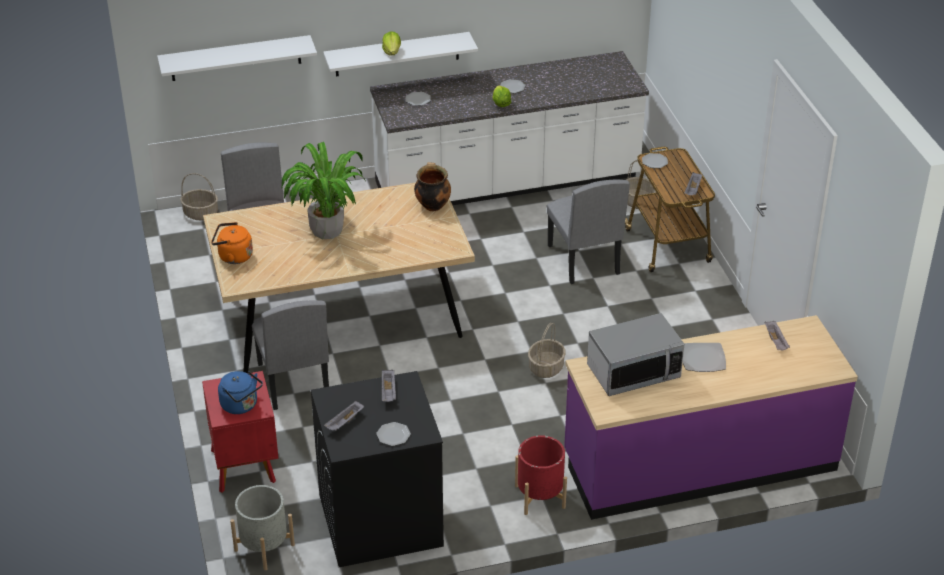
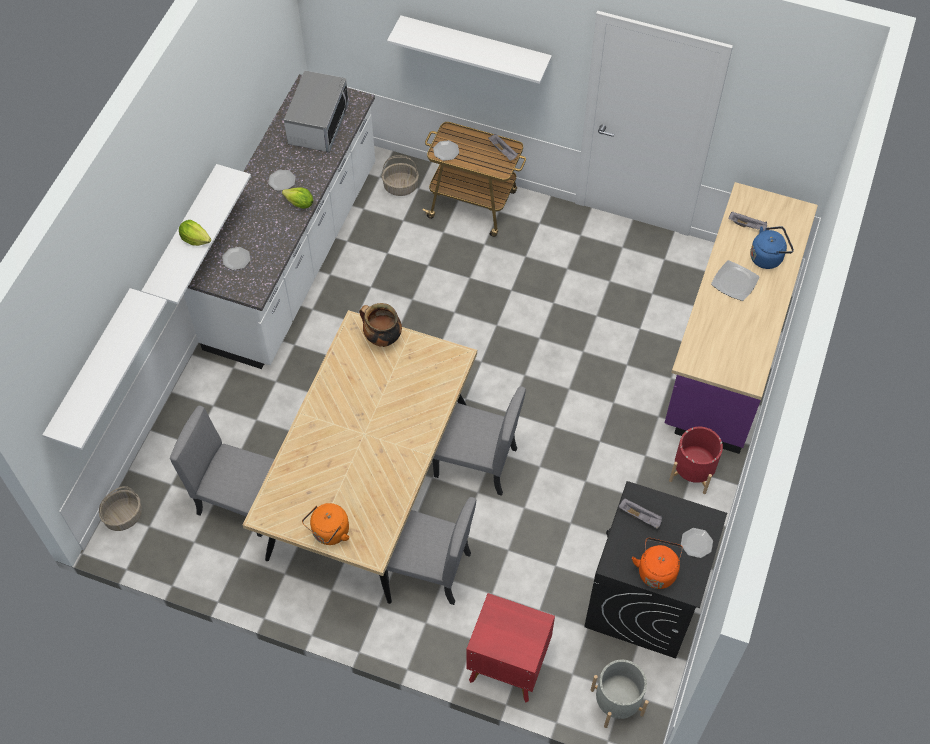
camera: 55 degrees left, 20 degrees up
(241, 405) = (523, 634): blue kettle -> blue kettle (768, 257)
(326, 230) = (351, 438): potted plant -> none
(345, 422) = (657, 570): grey tray -> orange kettle
(546, 367) = (551, 377): basket -> none
(583, 259) = (441, 270): grey chair -> grey chair (475, 463)
(633, 372) = (718, 335): microwave -> microwave (318, 125)
(717, 73) = (475, 46): none -> white shelf

